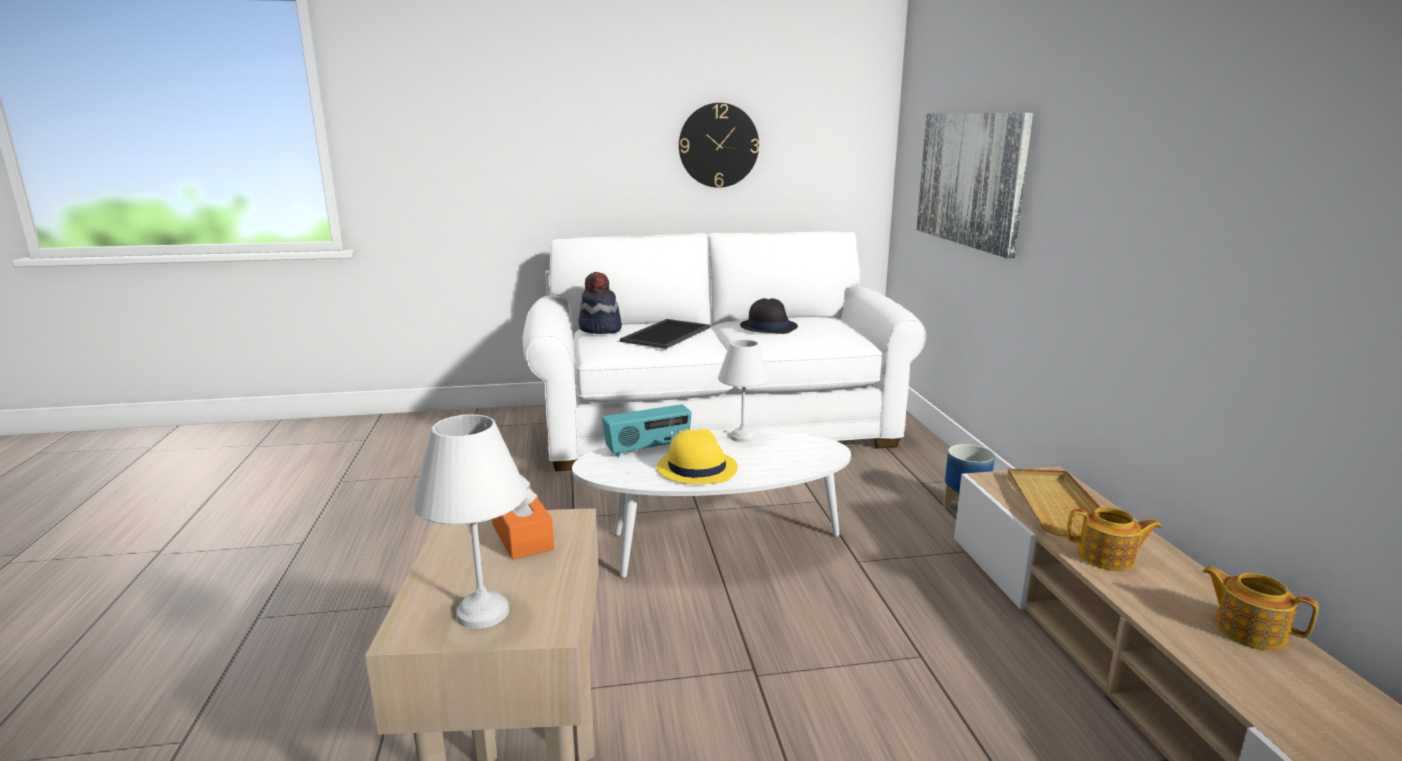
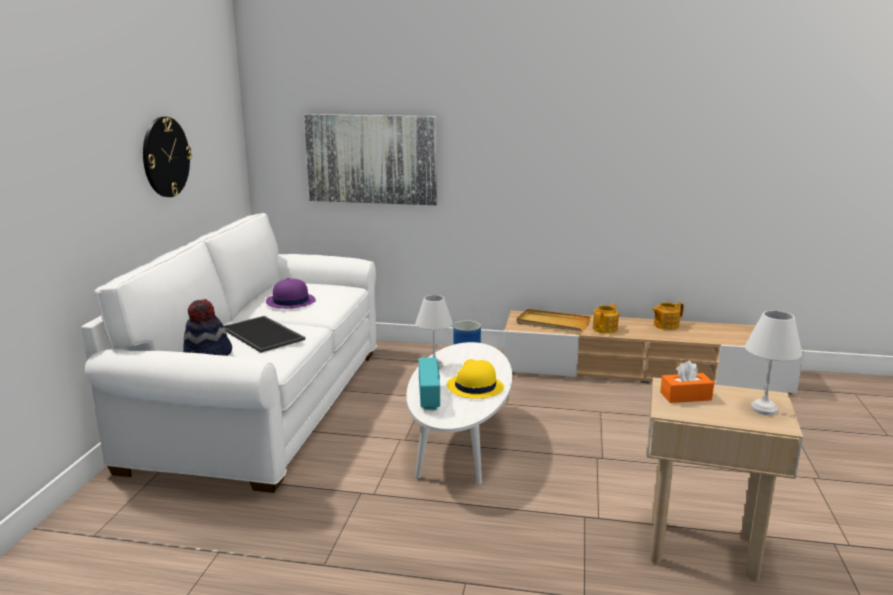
camera: 70 degrees left, 0 degrees up
(768, 327) = (290, 302): black hat -> purple hat

